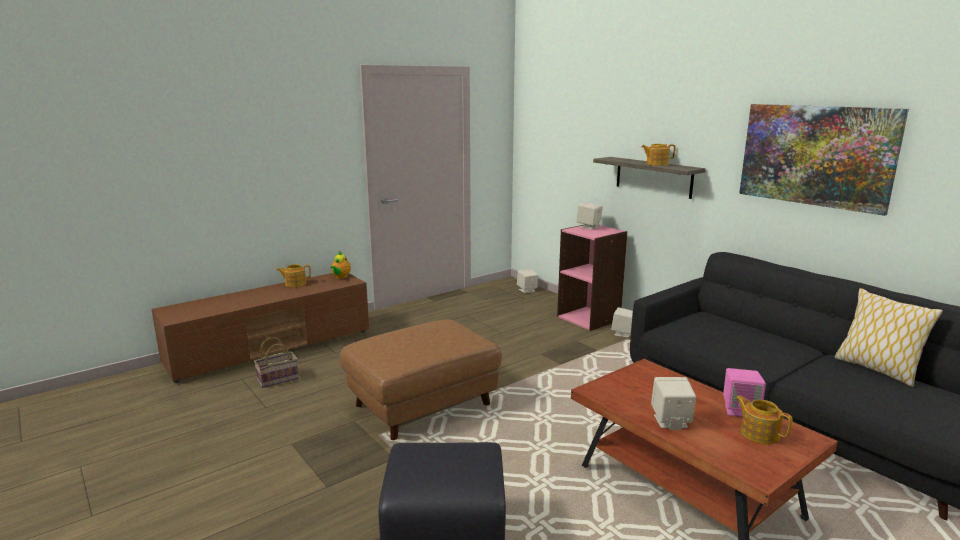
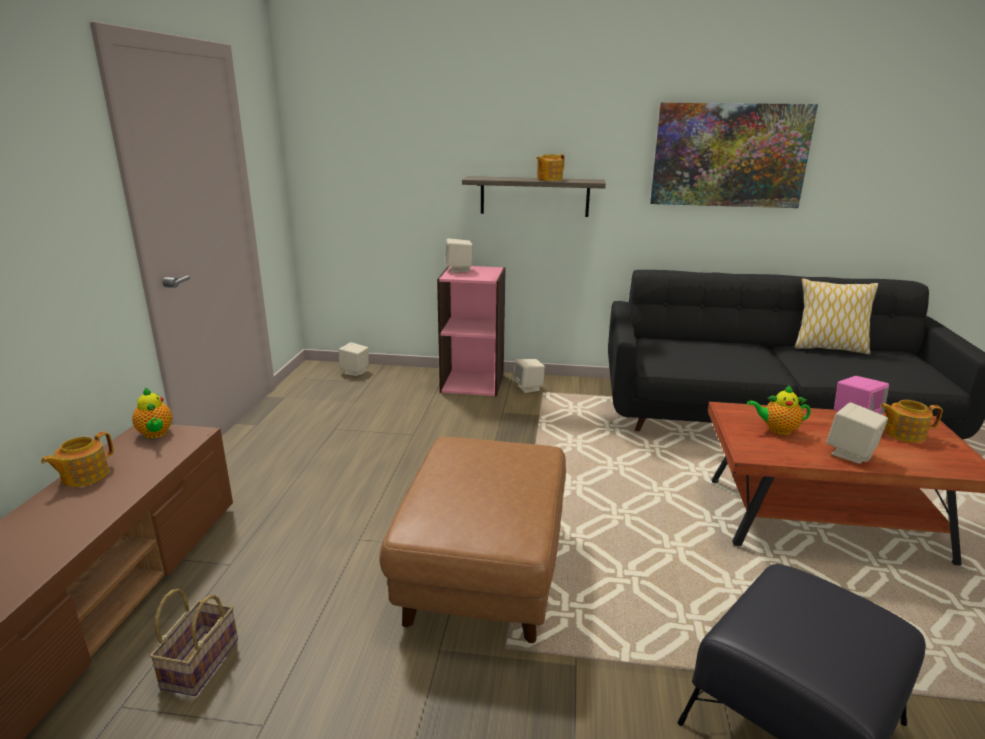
camera: 45 degrees left, 5 degrees up
(651, 389) = (777, 429): none -> teapot

